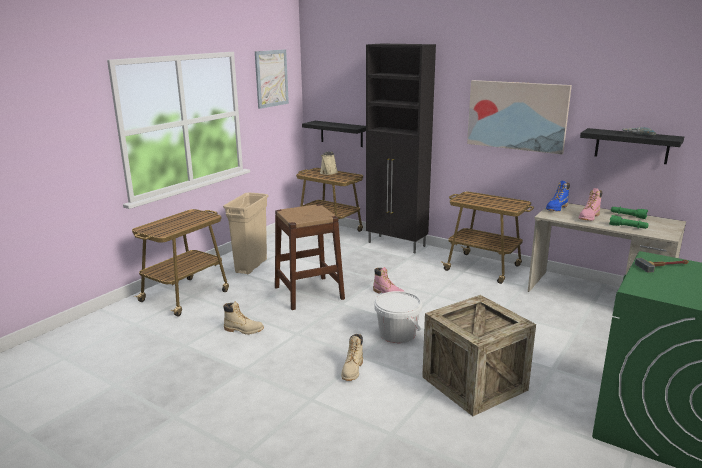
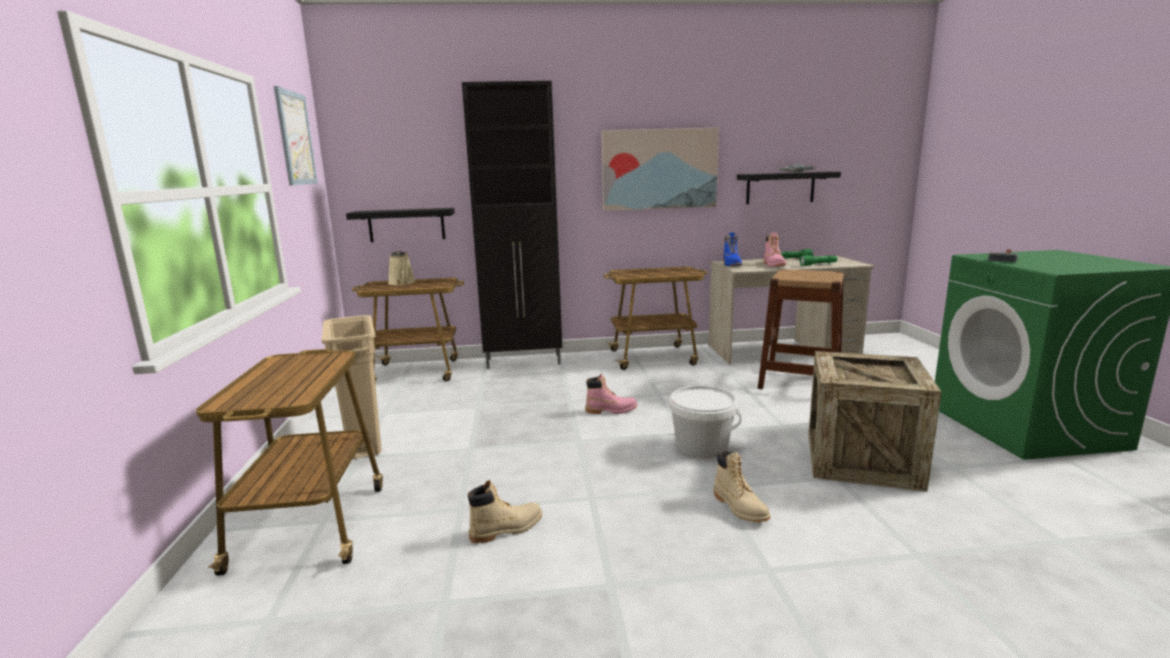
camera: 40 degrees left, 5 degrees down
(308, 293) = (513, 444): brown stool -> brown stool (800, 381)

